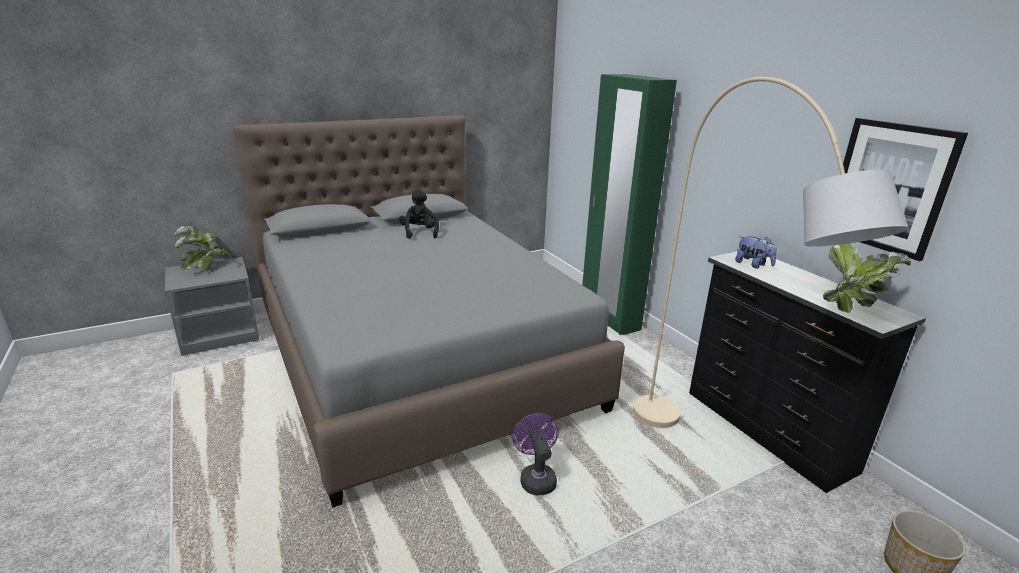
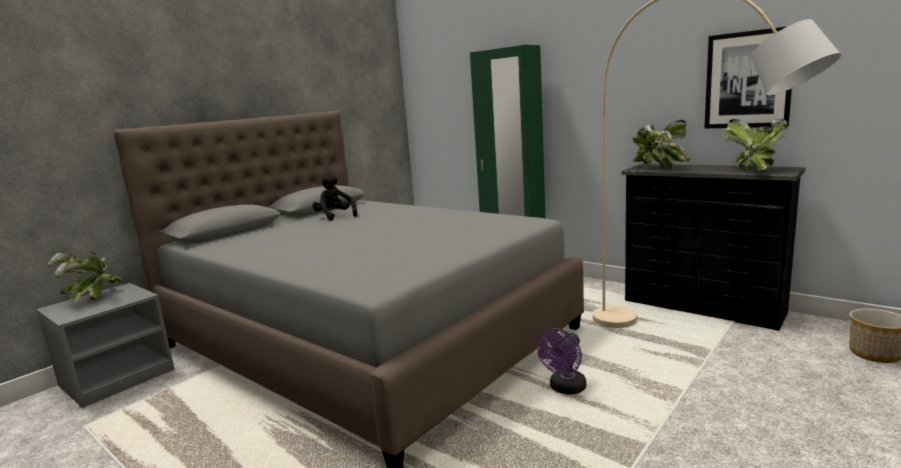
camera: 20 degrees left, 10 degrees down
(536, 478) = (565, 389): purple fan -> purple fan turned 105 degrees counterclockwise
(753, 265) = (658, 168): plush toy -> potted plant

